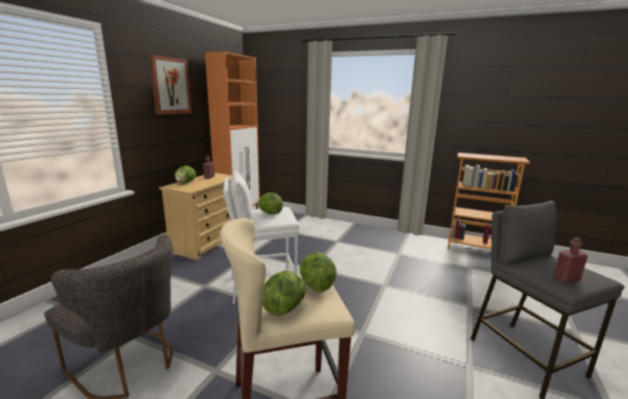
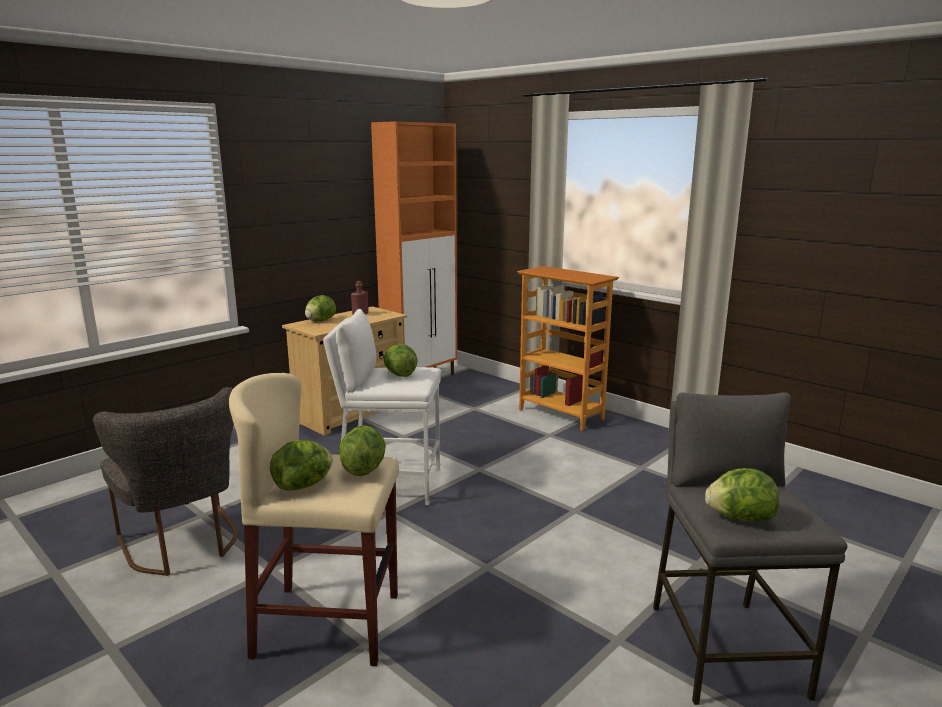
camera: 20 degrees right, 0 degrees up
(170, 86) = (313, 177): picture -> none
(475, 249) = (800, 480): bookcase -> bookcase (561, 414)
(566, 279) = (739, 518): red bottle -> lettuce

